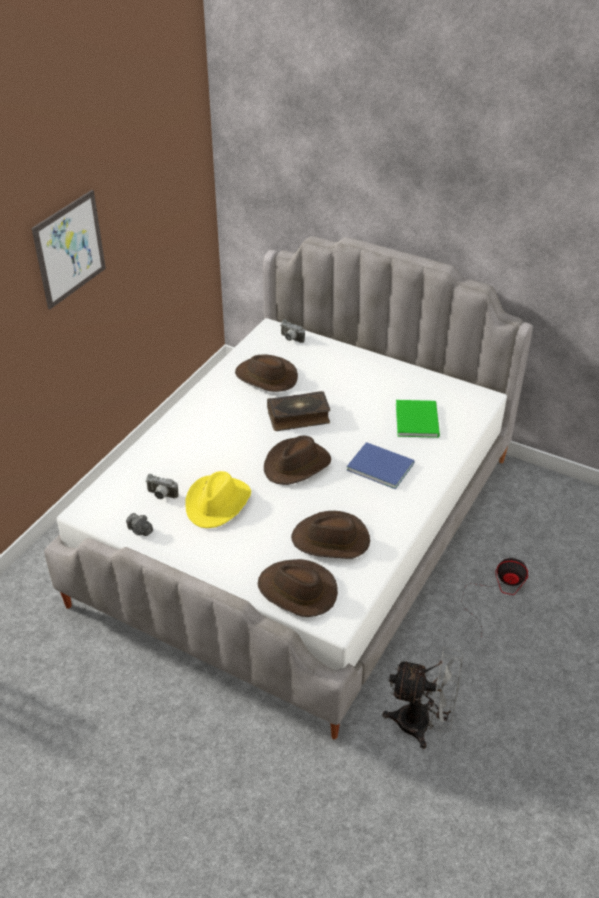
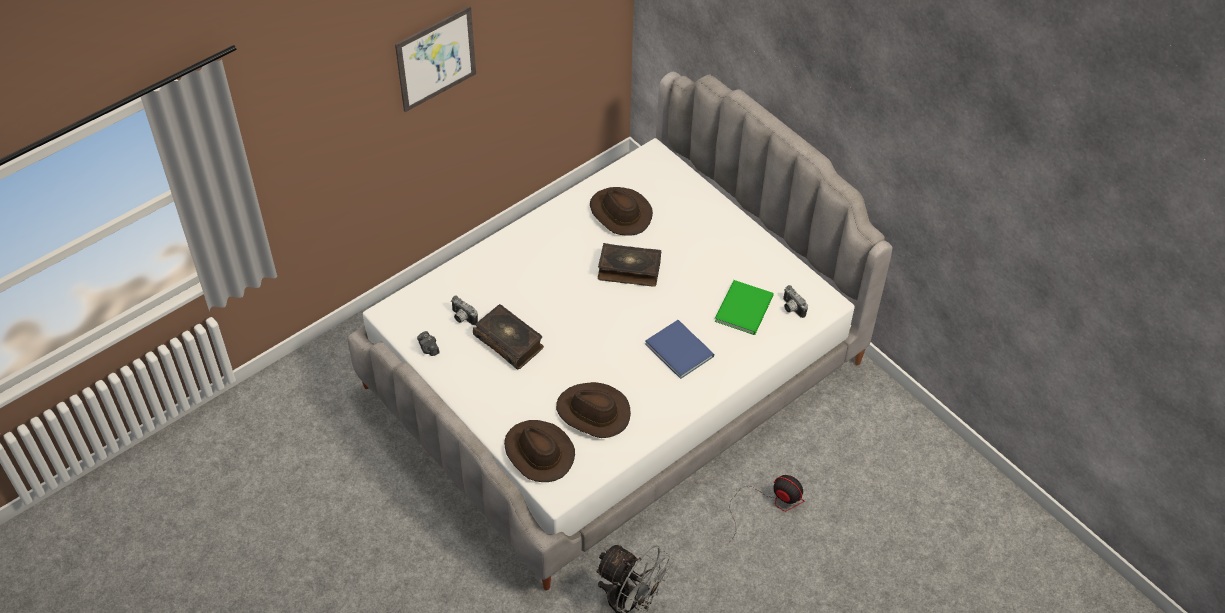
camera: 20 degrees right, 10 degrees up
(218, 503) = (509, 342): yellow hat -> book
(290, 339) = (667, 173): camera -> camera (791, 308)
(297, 464) = (601, 323): brown hat -> none

